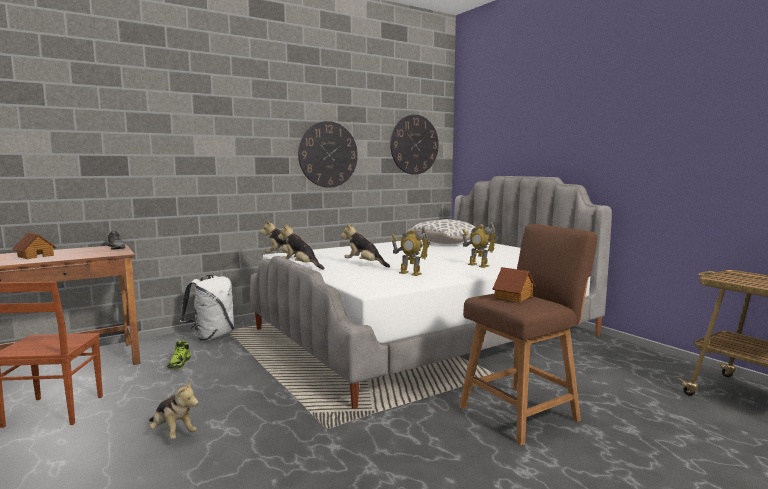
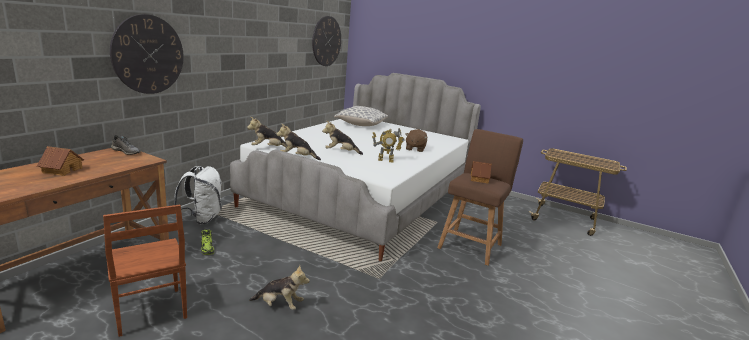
camera: 30 degrees left, 10 degrees up
(328, 154) = (272, 51): wall clock -> wall clock (148, 54)
(478, 265) = (415, 149): toy robot -> brown plush toy

